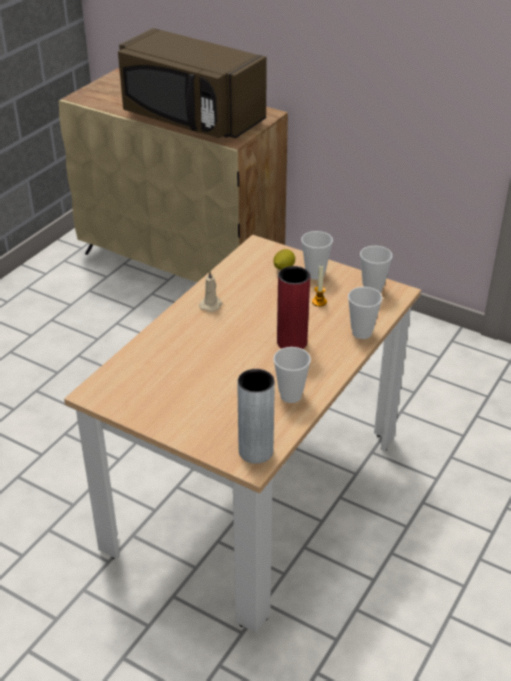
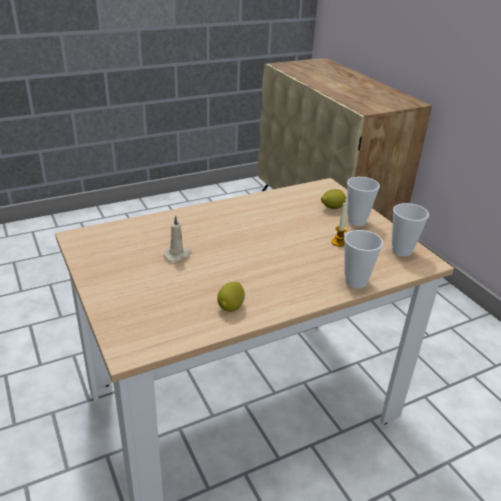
camera: 30 degrees right, 5 degrees down
(191, 119) = (347, 91): brown microwave -> none
(211, 305) = (242, 212): beige candle -> beige candle (178, 255)
(256, 451) = (145, 340): grey vase -> none
(290, 396) = (231, 306): cup -> lemon
(292, 342) = (280, 264): red vase -> none

